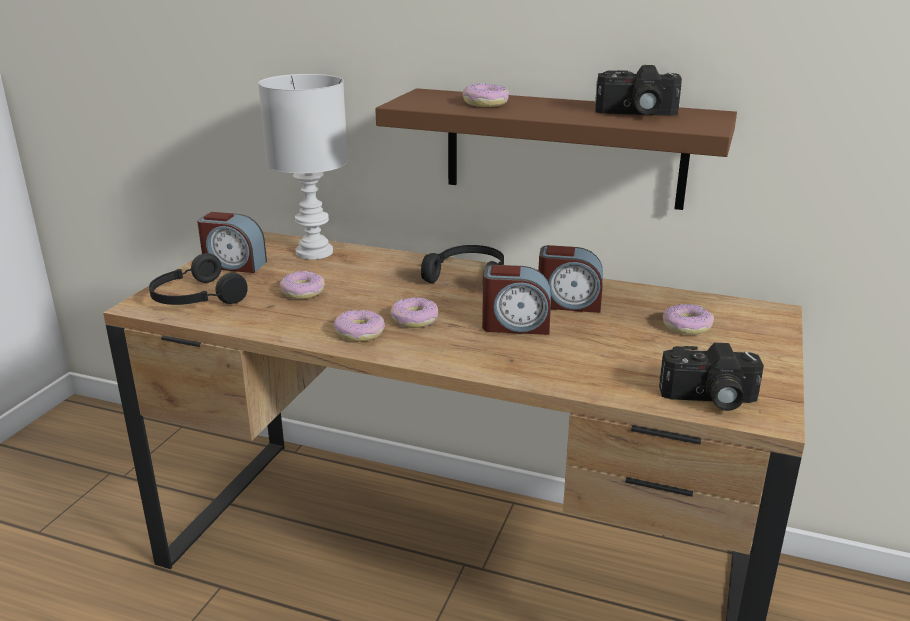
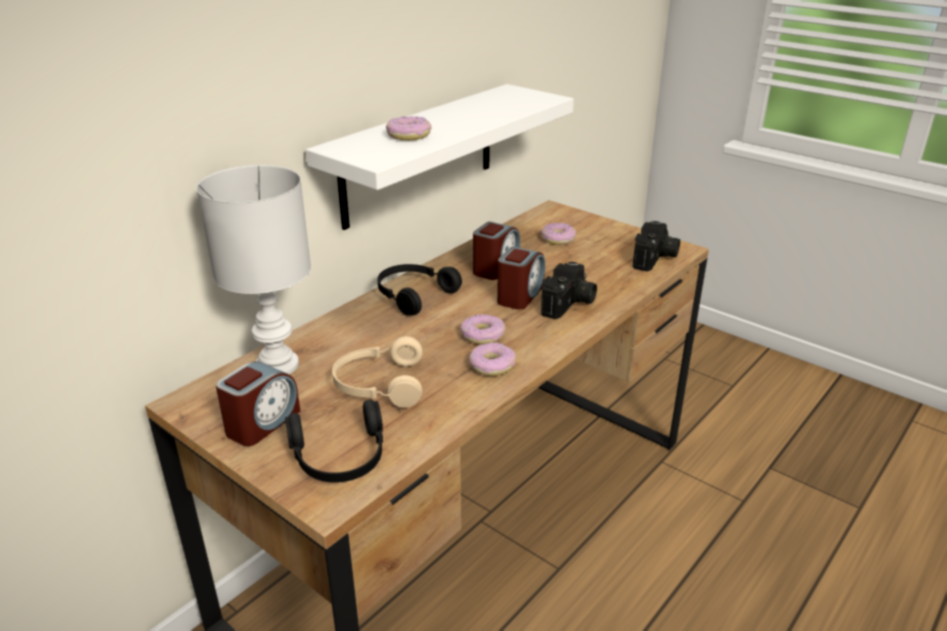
camera: 70 degrees left, 5 degrees up
(303, 292) = (378, 385): donut -> beige headphones
(563, 148) = (419, 155): brown shelf -> white shelf
(636, 113) = (493, 104): camera -> camera (569, 304)

